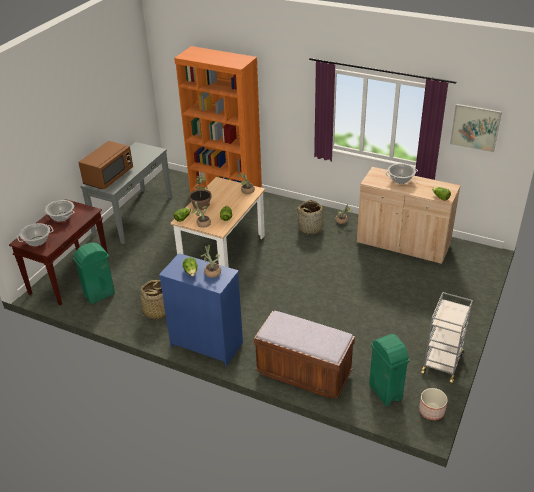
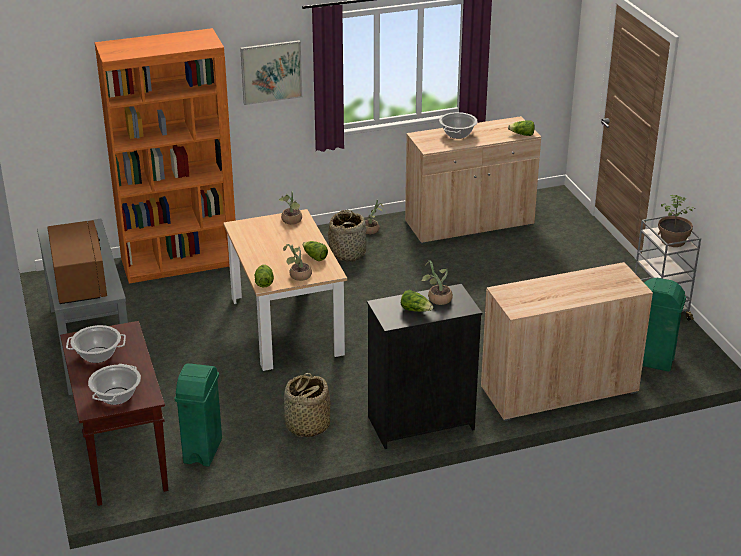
camera: 45 degrees left, 5 degrees down
(201, 205) = (261, 259): potted plant -> potted plant (673, 241)
(207, 344) = (420, 423): blue dresser -> black dresser
(303, 373) = (559, 390): brown bench -> beige cabinet
(431, 411) = (708, 352): planter -> none
(475, 127) = (520, 37): picture -> picture (271, 72)

